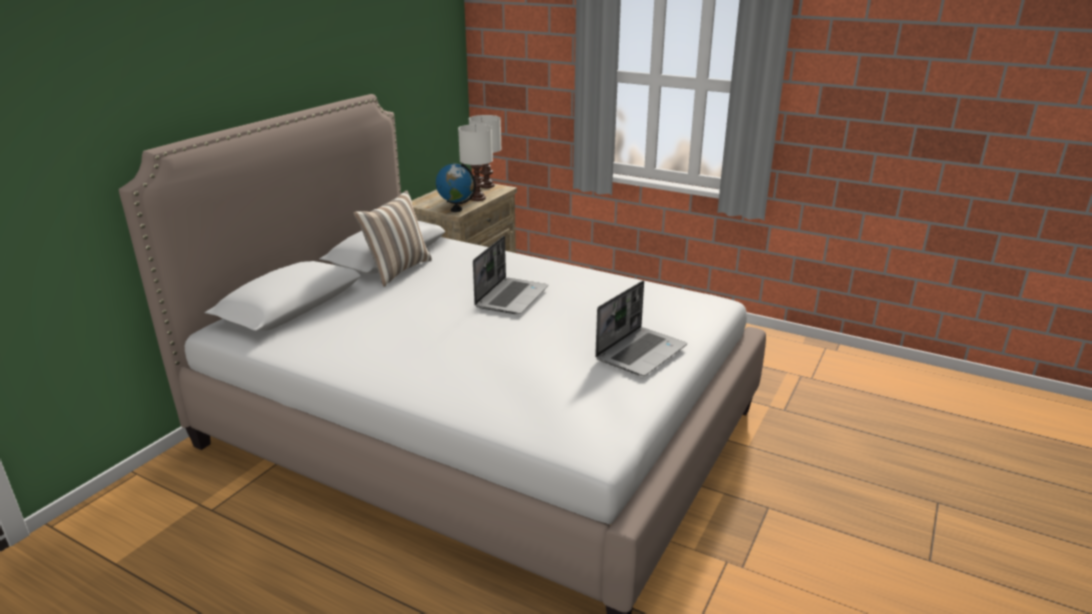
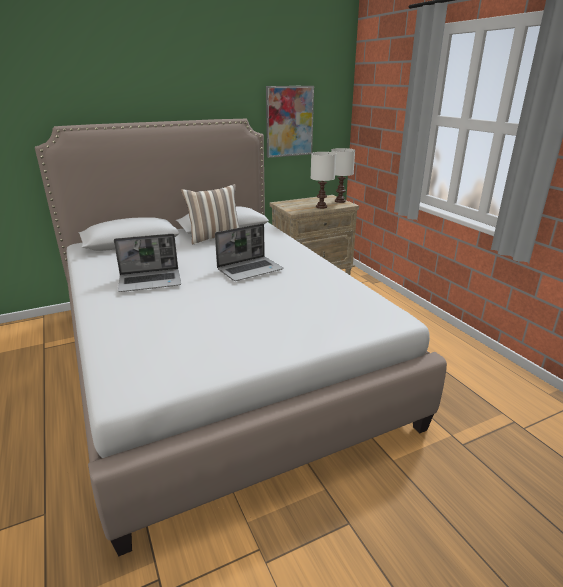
camera: 35 degrees right, 0 degrees up
(409, 88) = (289, 121): none -> picture
(456, 210) = (296, 210): globe -> none
(641, 352) = (273, 334): laptop -> laptop (151, 281)

